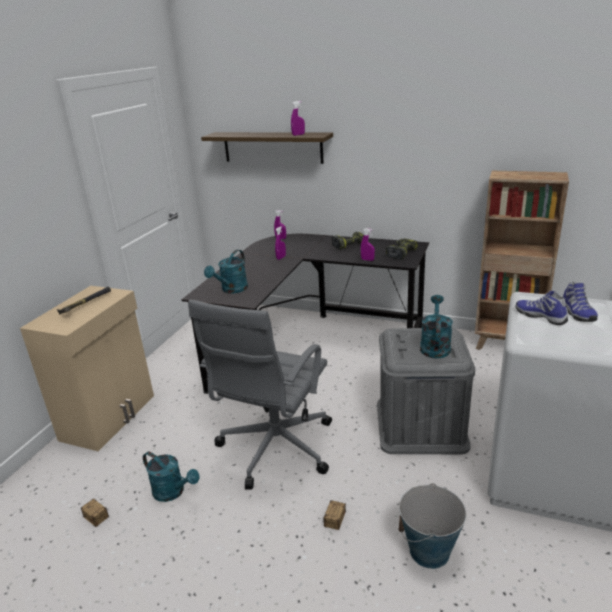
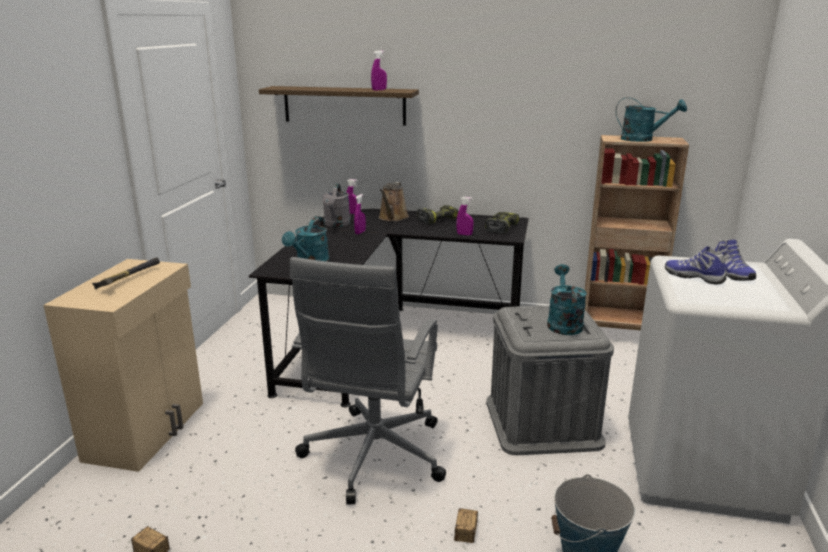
camera: 10 degrees left, 5 degrees down
(173, 492) = (252, 514): turquoise watering can -> turquoise watering can (643, 139)
(264, 249) = (336, 224): none -> grey watering can
(312, 243) = (392, 218): none -> brown watering can

